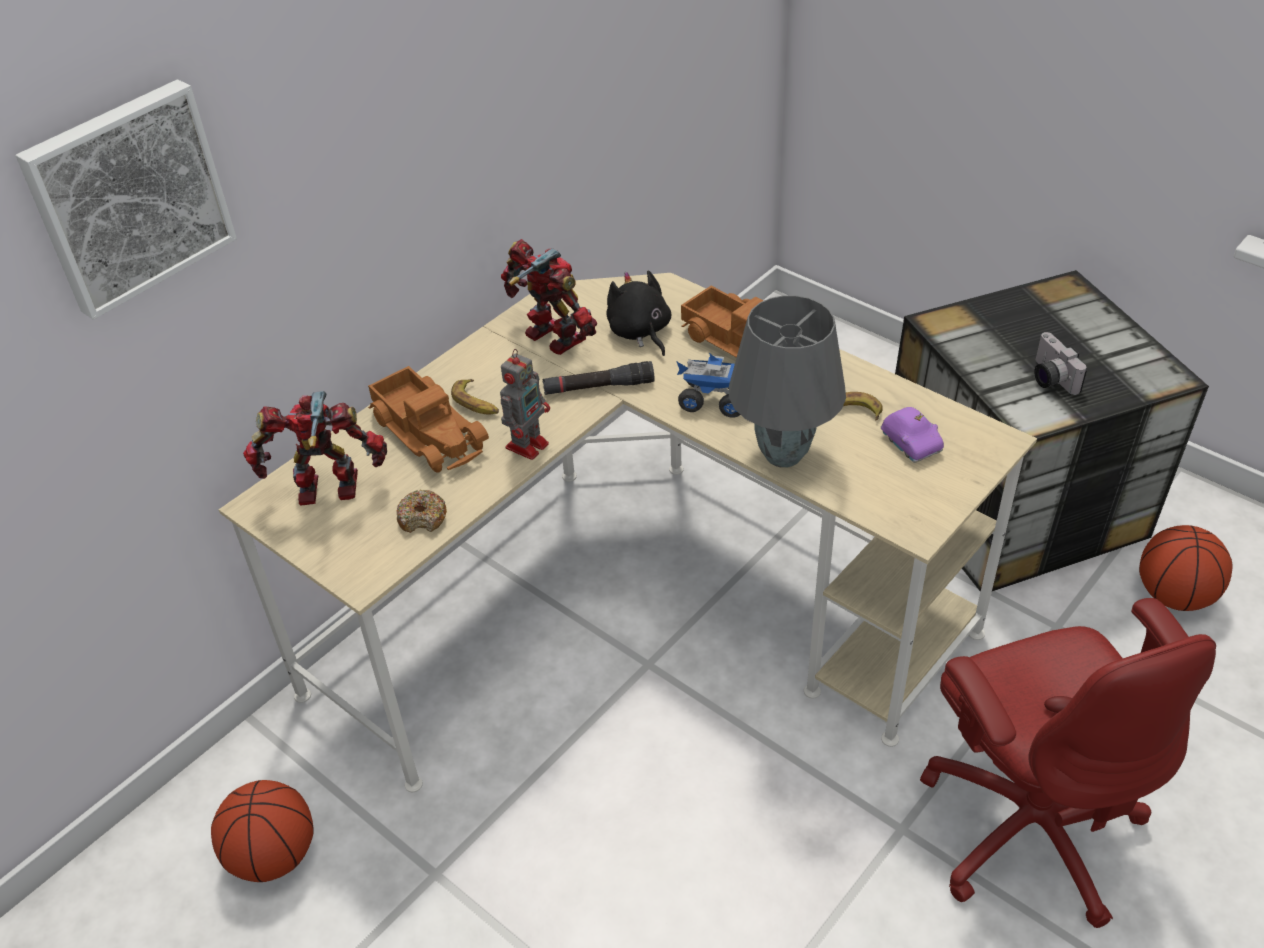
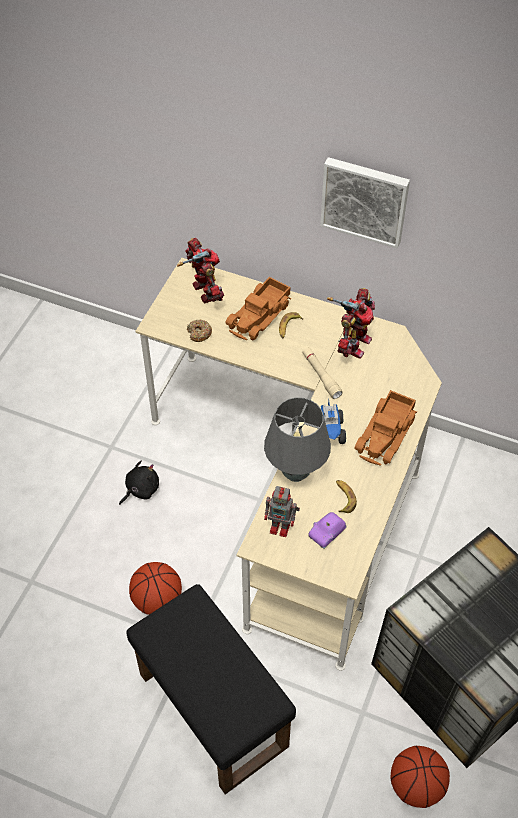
camera: 70 degrees right, 10 degrees up
(128, 196) = (188, 123): picture -> picture (365, 200)
(274, 856) = (104, 383): basketball -> basketball (157, 600)
(528, 444) = (265, 358): toy robot -> toy robot (281, 527)
(598, 387) = (321, 376): black flashlight -> beige flashlight
(640, 332) = (376, 382): black plush toy -> black plush toy (140, 489)
(1029, 825) = (210, 709): red office chair -> black ottoman
(1049, 378) = (458, 619): camera -> none

